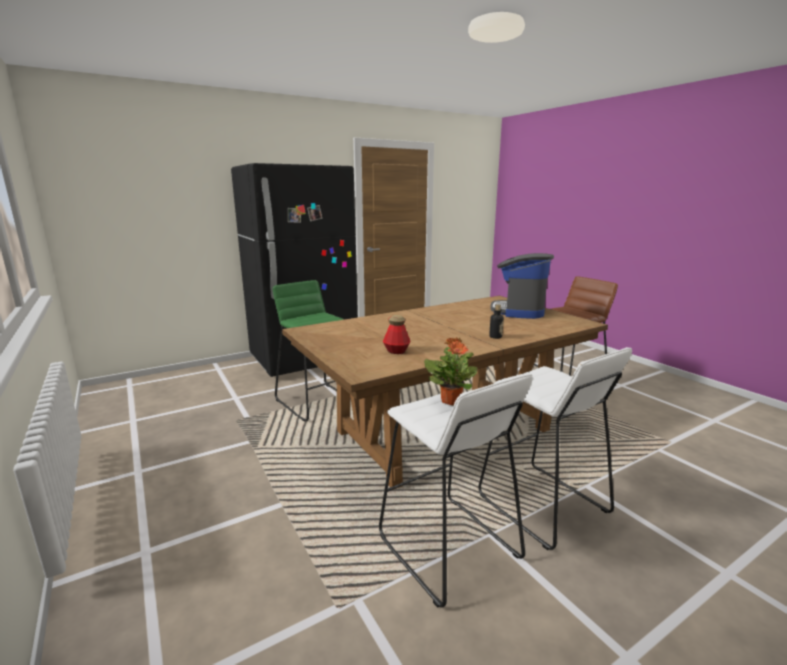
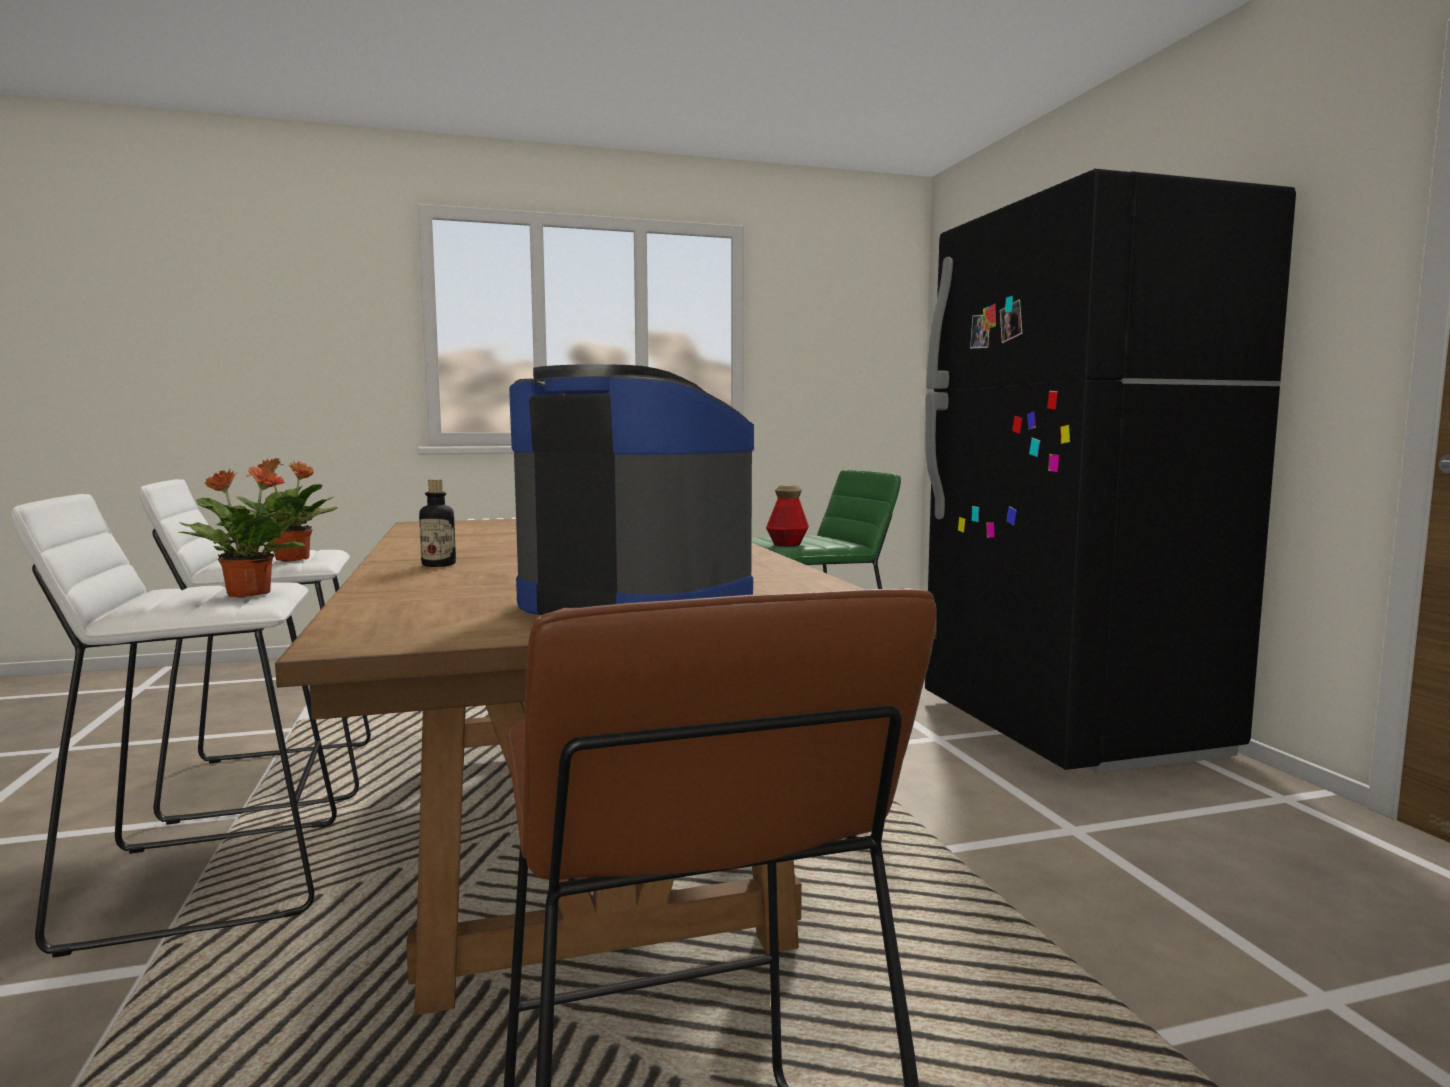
camera: 105 degrees right, 10 degrees down
(396, 351) = (478, 532): bottle -> bottle (787, 544)
(535, 376) = (247, 594): none -> potted plant

